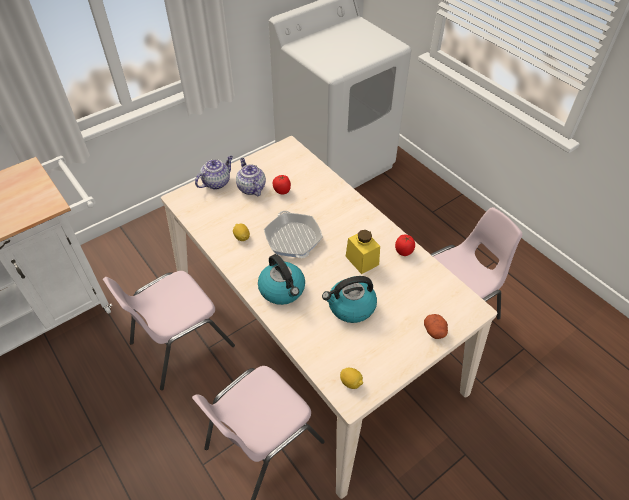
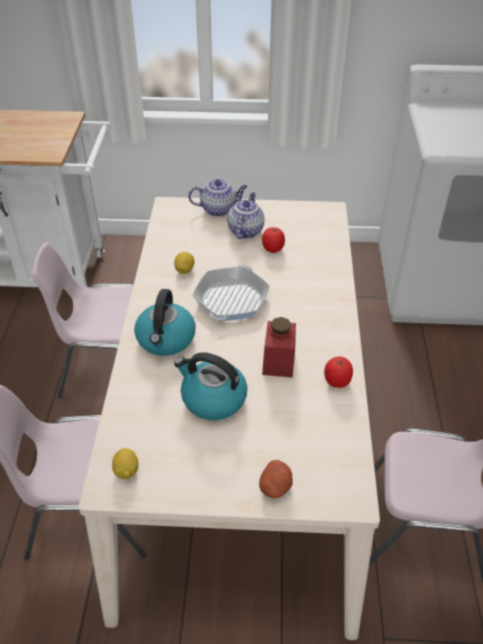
camera: 40 degrees right, 5 degrees down
(362, 260) = (278, 362): yellow jar -> red jar

